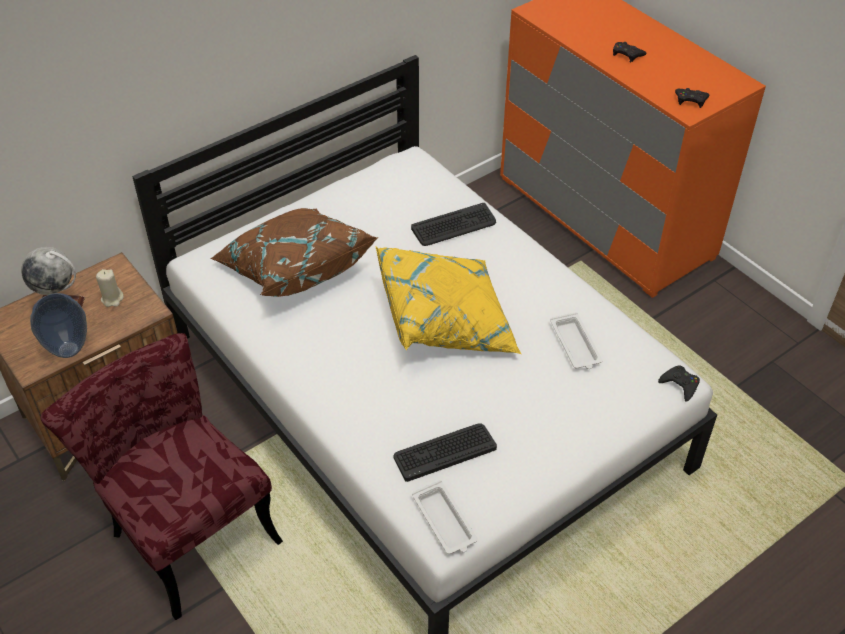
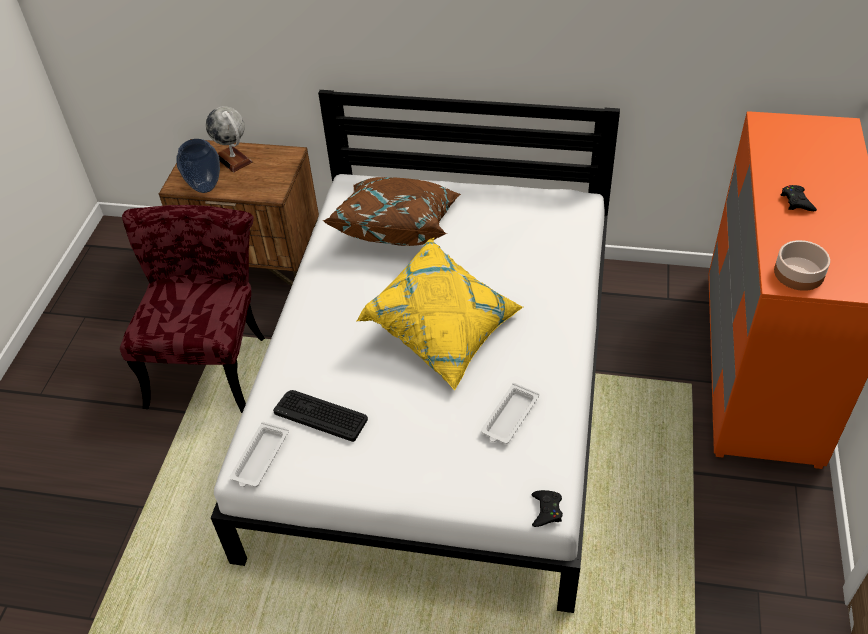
camera: 50 degrees right, 0 degrees up
(112, 299) = (264, 172): beige candle -> none
(454, 226) = (541, 268): keyboard -> none
(690, 100) = (798, 273): black game controller -> bowl

